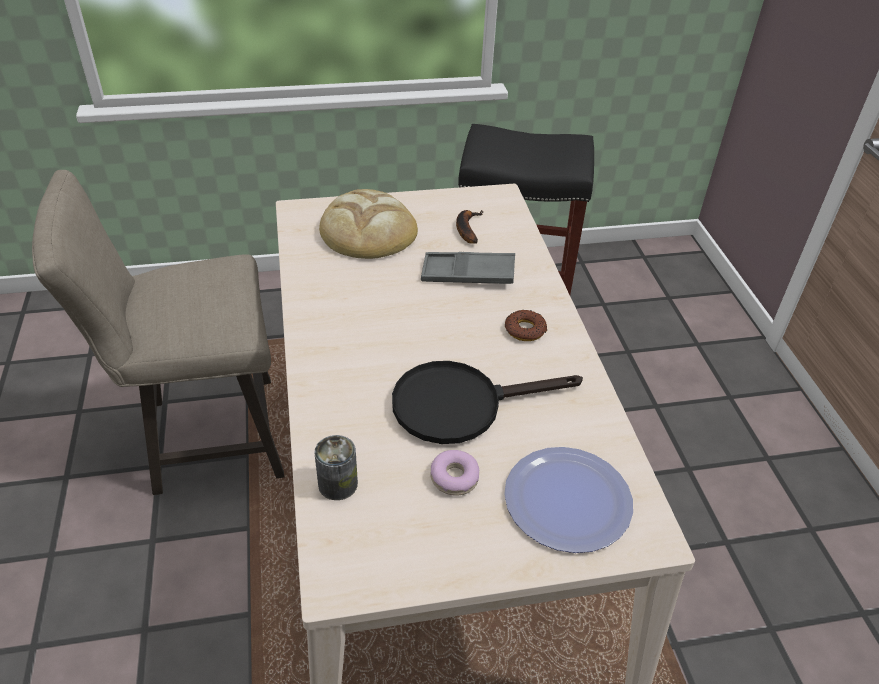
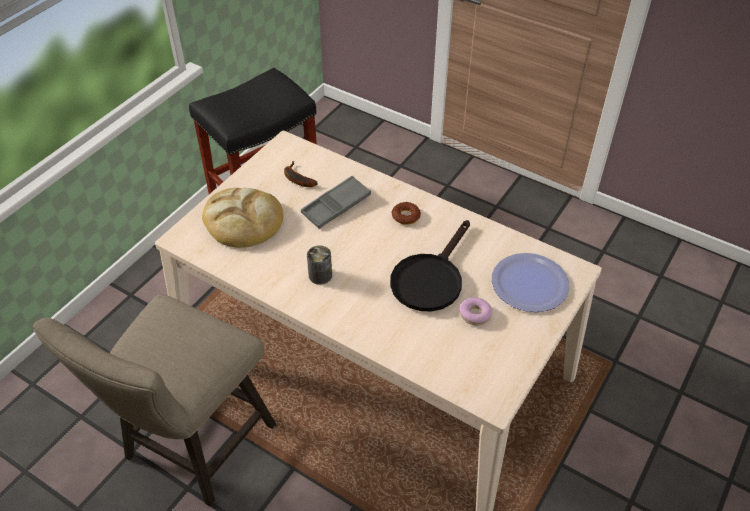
camera: 45 degrees left, 5 degrees up
(338, 484) = (432, 363): can -> can (320, 275)

